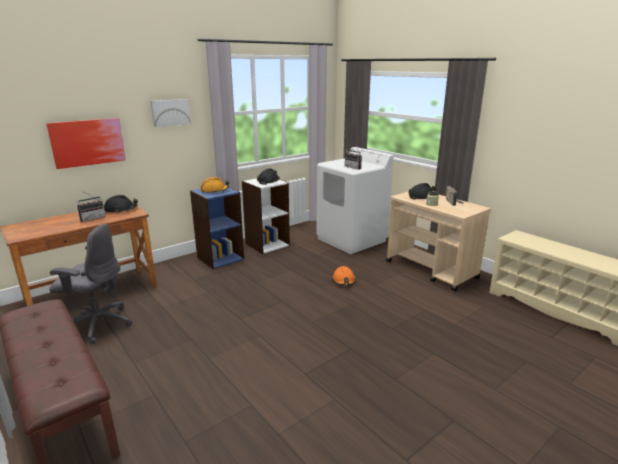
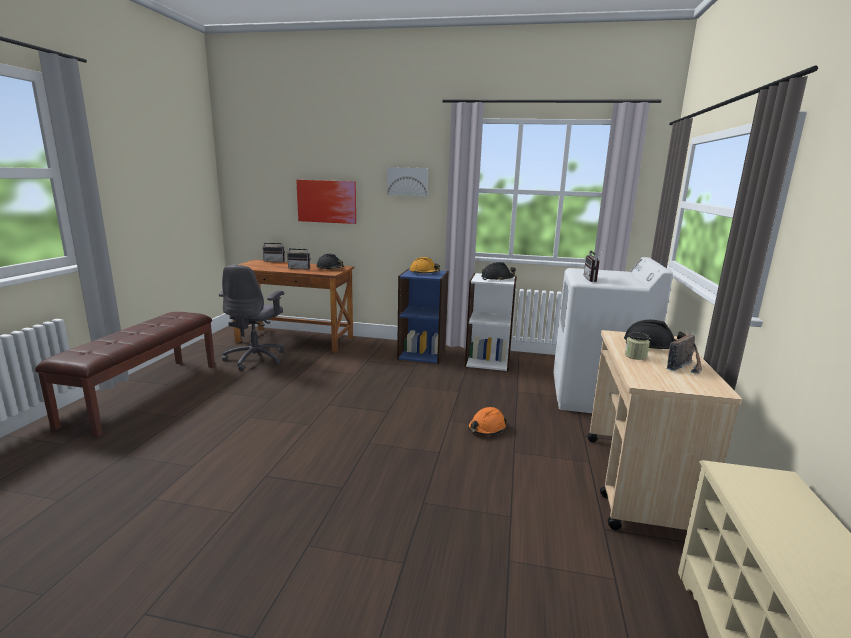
camera: 50 degrees right, 5 degrees down
(35, 220) = (275, 261): none -> radio
(98, 324) = (256, 359): grey office chair -> grey office chair turned 45 degrees clockwise

